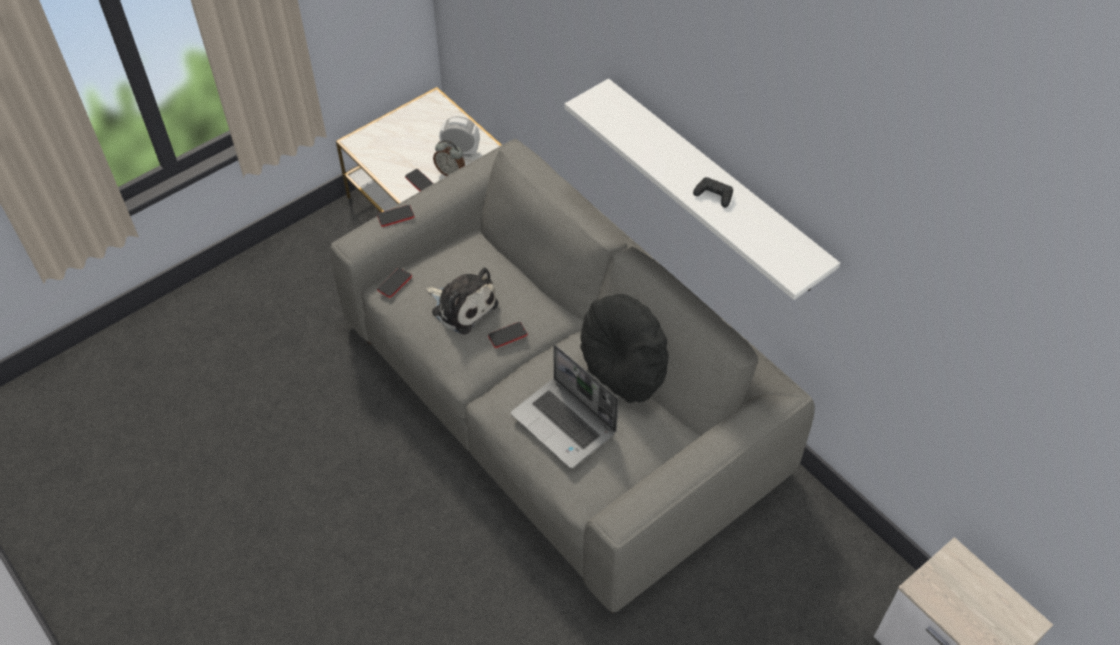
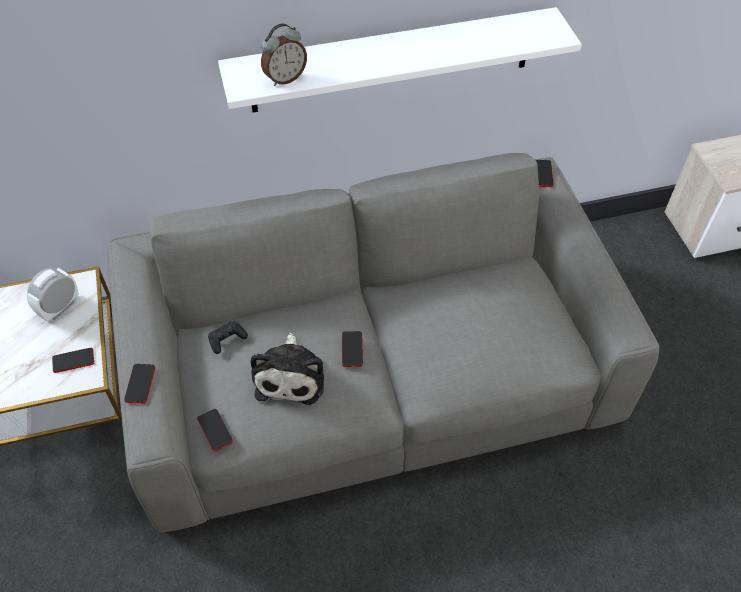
camera: 65 degrees left, 0 degrees up
(450, 172) = (83, 327): alarm clock -> alarm clock (285, 78)
(462, 306) = (291, 375): plush toy -> plush toy turned 120 degrees clockwise
(565, 424) = (487, 341): laptop -> none
(622, 375) = (447, 278): black pillow -> none
(714, 195) = (432, 47): black game controller -> black game controller (227, 339)
(776, 395) = (542, 174): none -> phone

